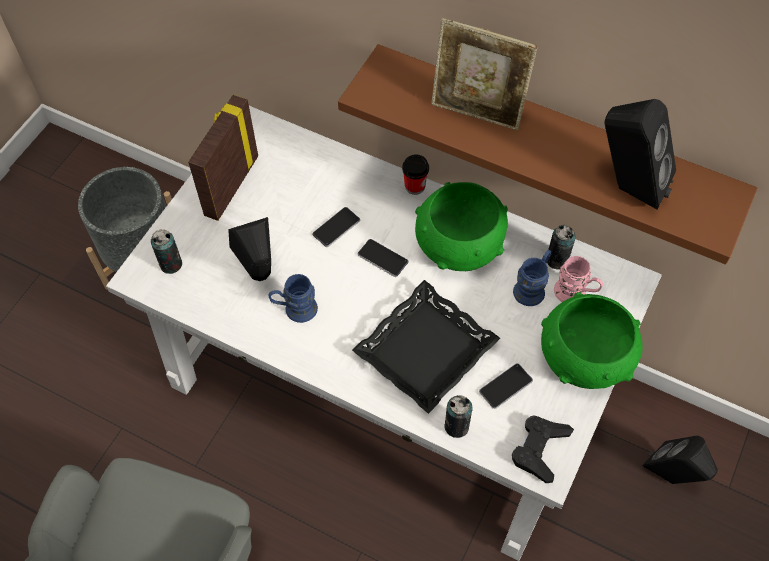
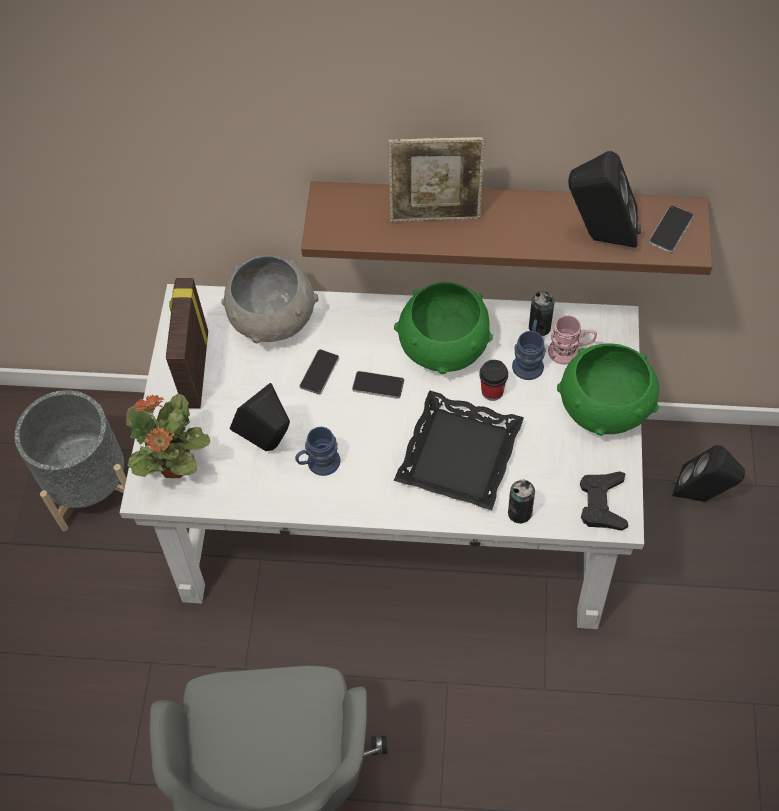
camera: 20 degrees left, 0 degrees up
(171, 264) = (174, 467): can -> potted plant
(318, 166) = (272, 320): none -> grey bowl
(415, 186) = (375, 306): cup -> cup (492, 391)
(505, 386) = (546, 460): phone -> phone (671, 229)

